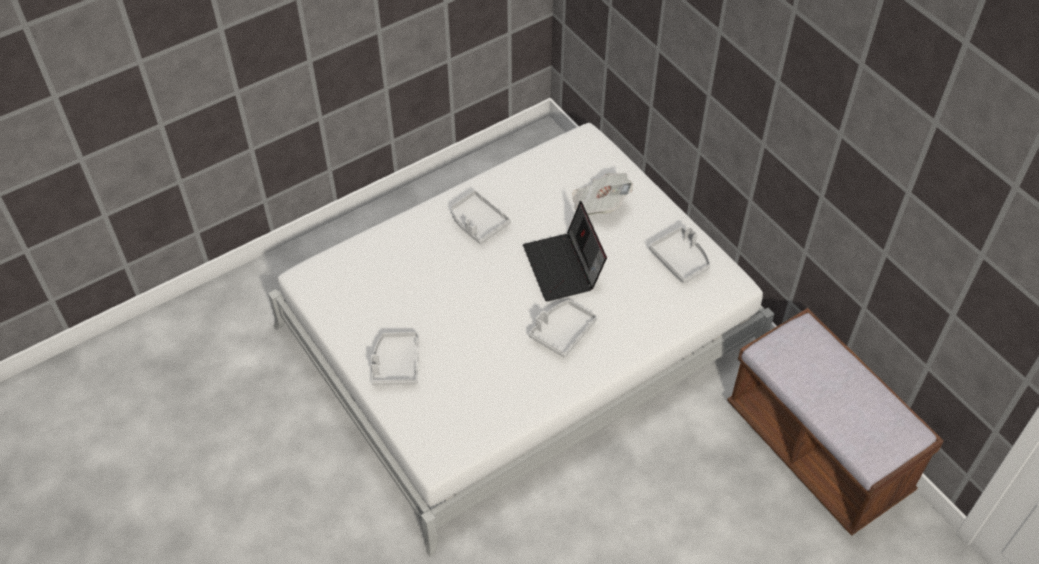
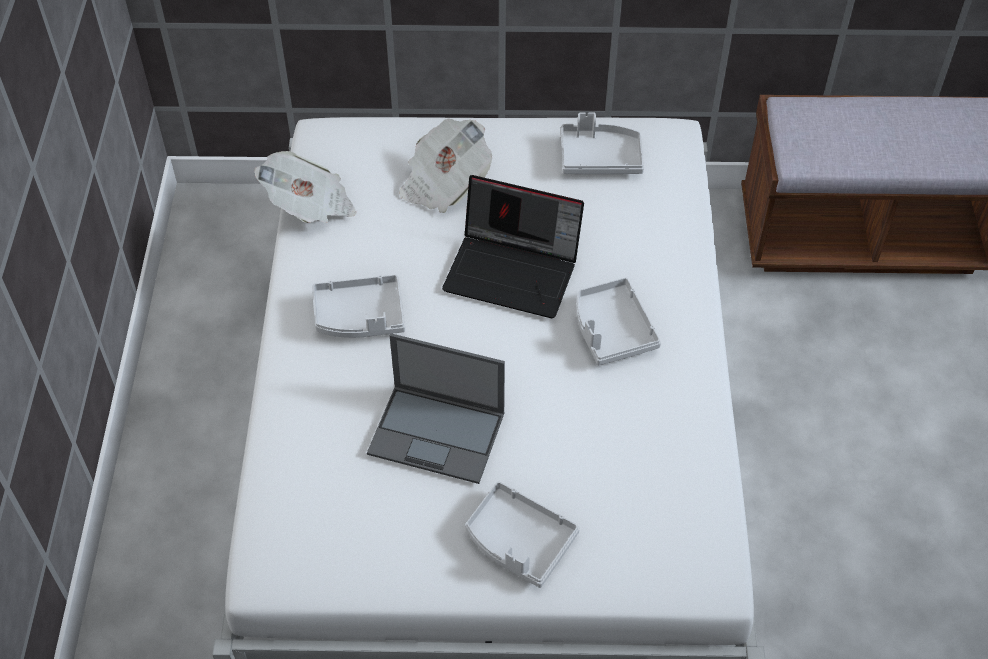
camera: 55 degrees left, 0 degrees up
(432, 295) = (438, 433): none -> laptop
(532, 161) = (310, 206): none -> newspaper

